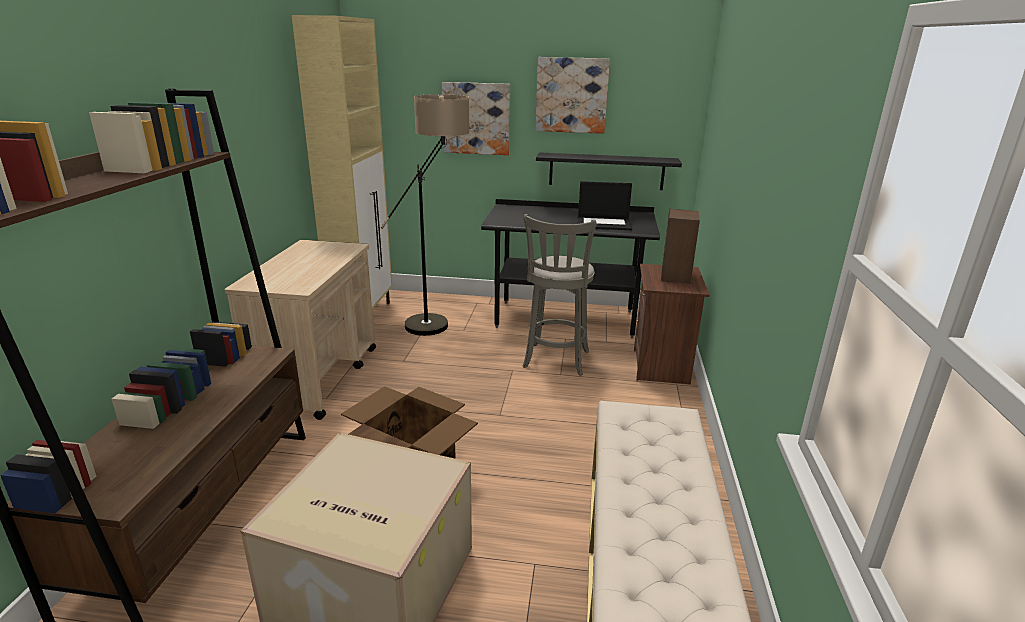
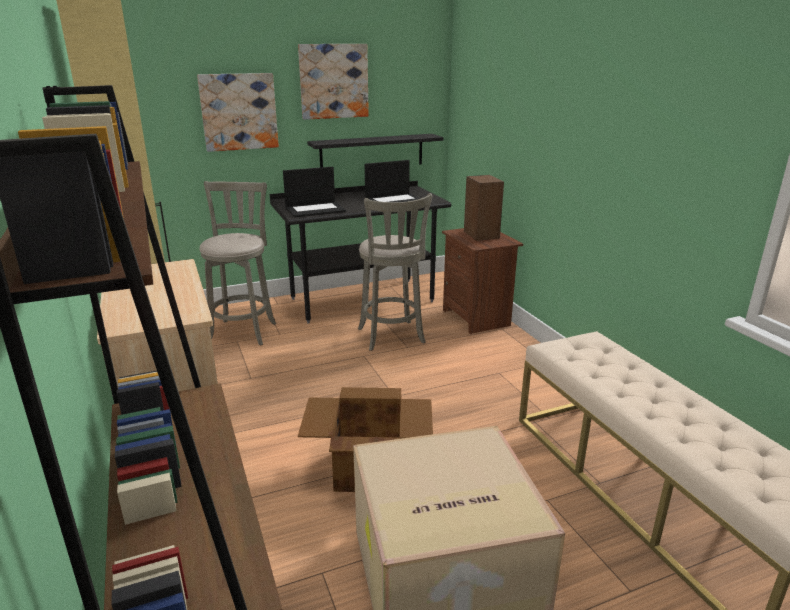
camera: 30 degrees left, 0 degrees up
(438, 320) = (243, 331): floor lamp -> grey stool
(518, 219) = (315, 209): none -> laptop

